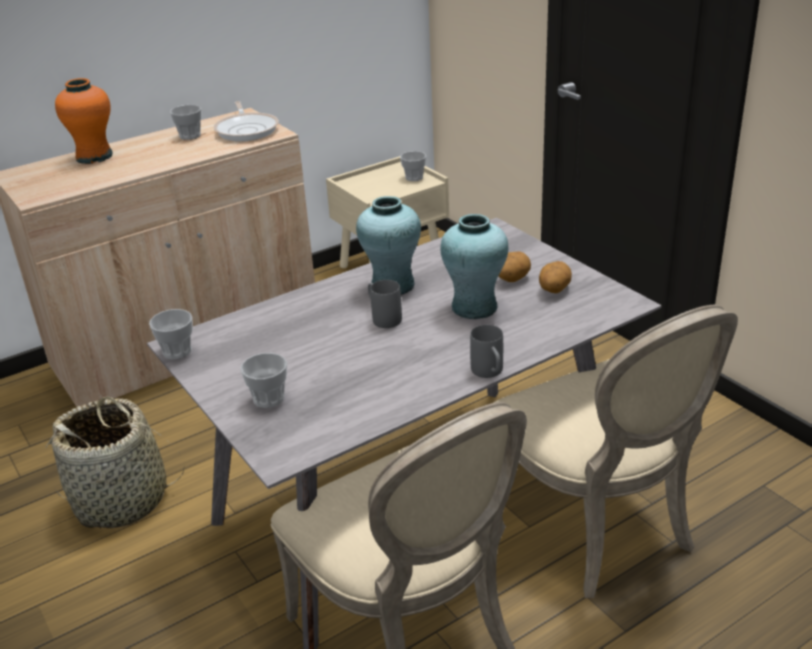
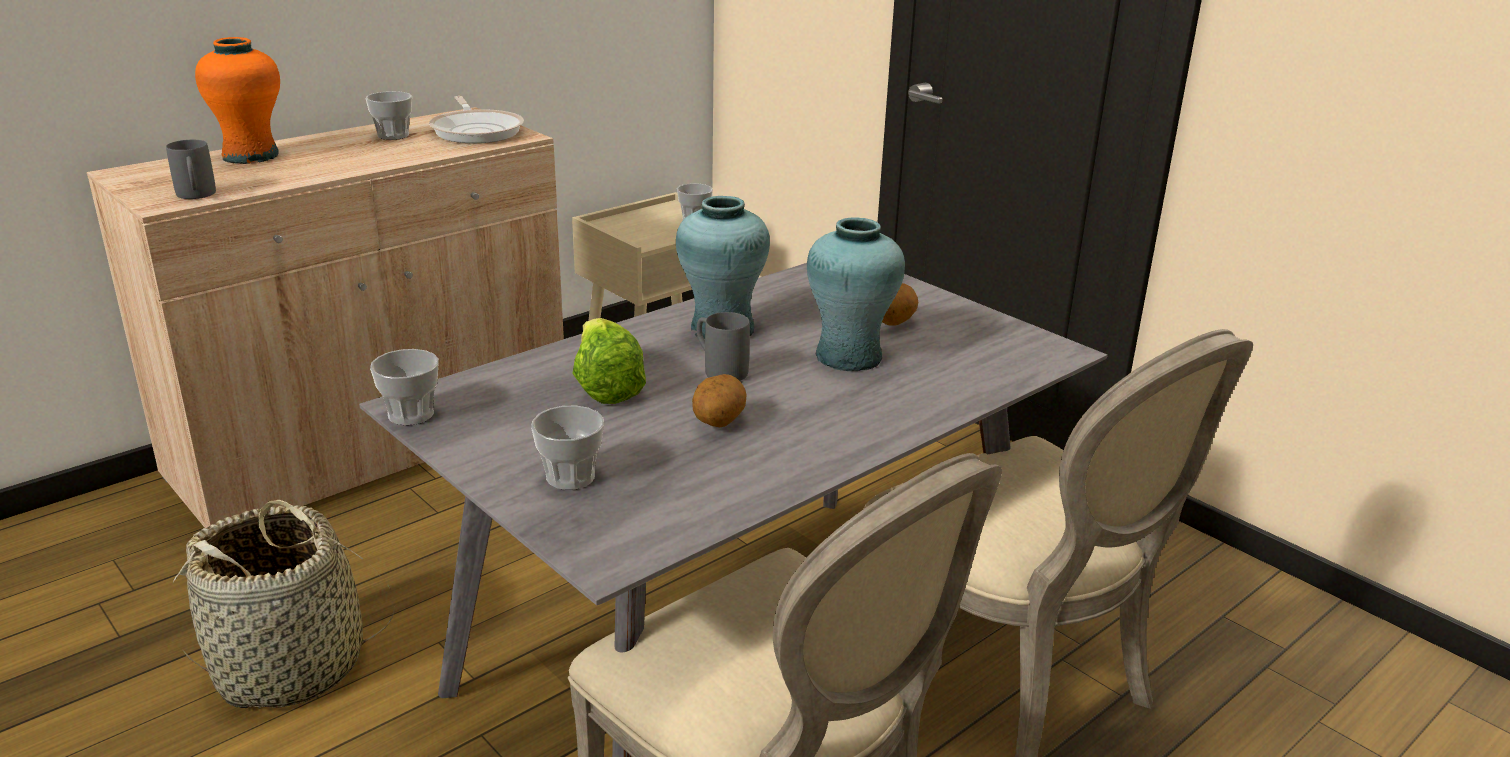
camera: 10 degrees left, 5 degrees down
(305, 331) = (606, 387): none -> lettuce
(489, 373) = (897, 439): grey mug -> grey mug (196, 196)
(554, 290) = (954, 336): potato -> potato (718, 422)

